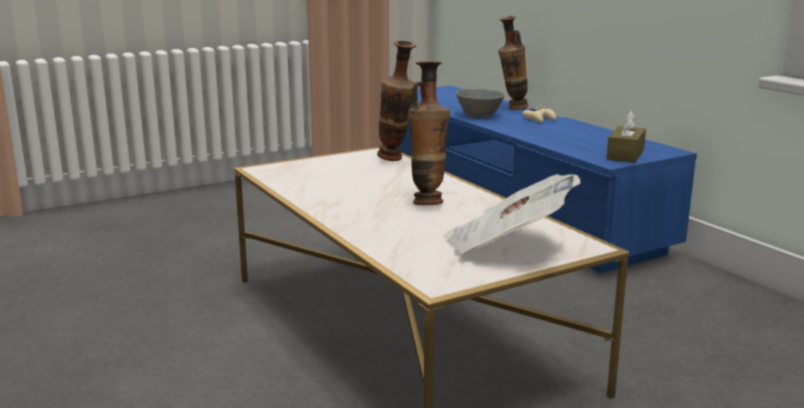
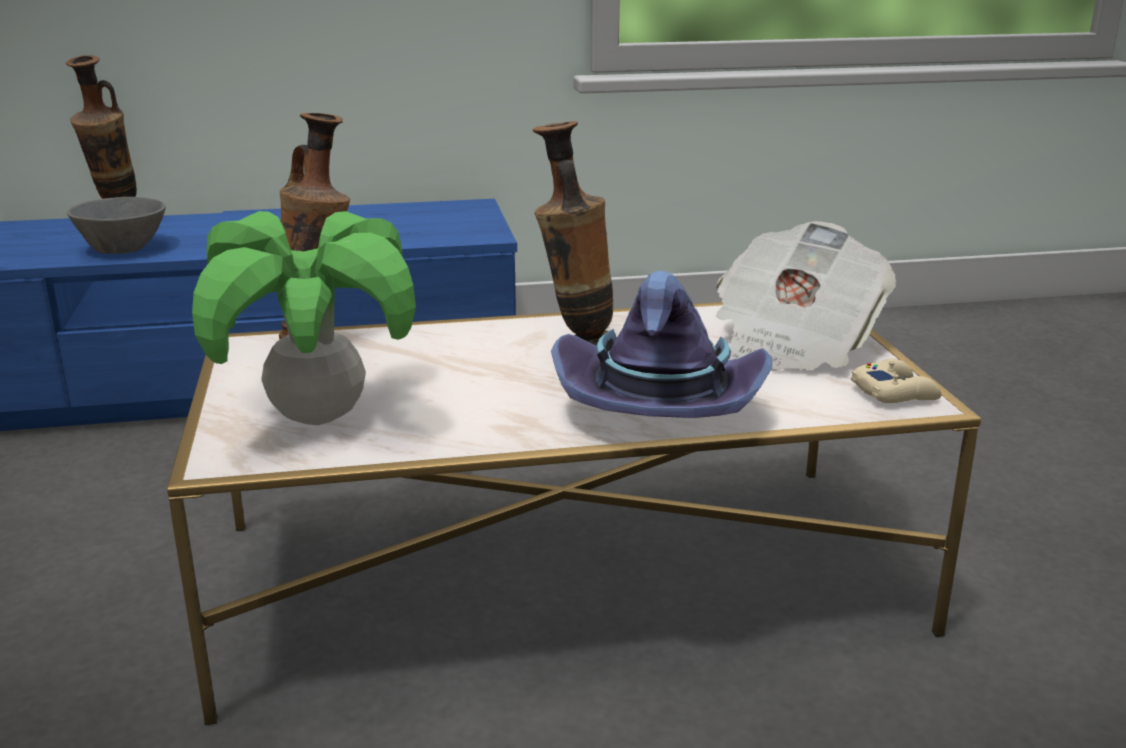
camera: 70 degrees left, 5 degrees up
(309, 173) = (317, 417): none -> potted plant
(371, 225) = (660, 407): none -> purple hat
(539, 119) = (214, 224): beige game controller -> beige game controller (894, 392)
(625, 155) = (463, 224): brown tissue box -> none

